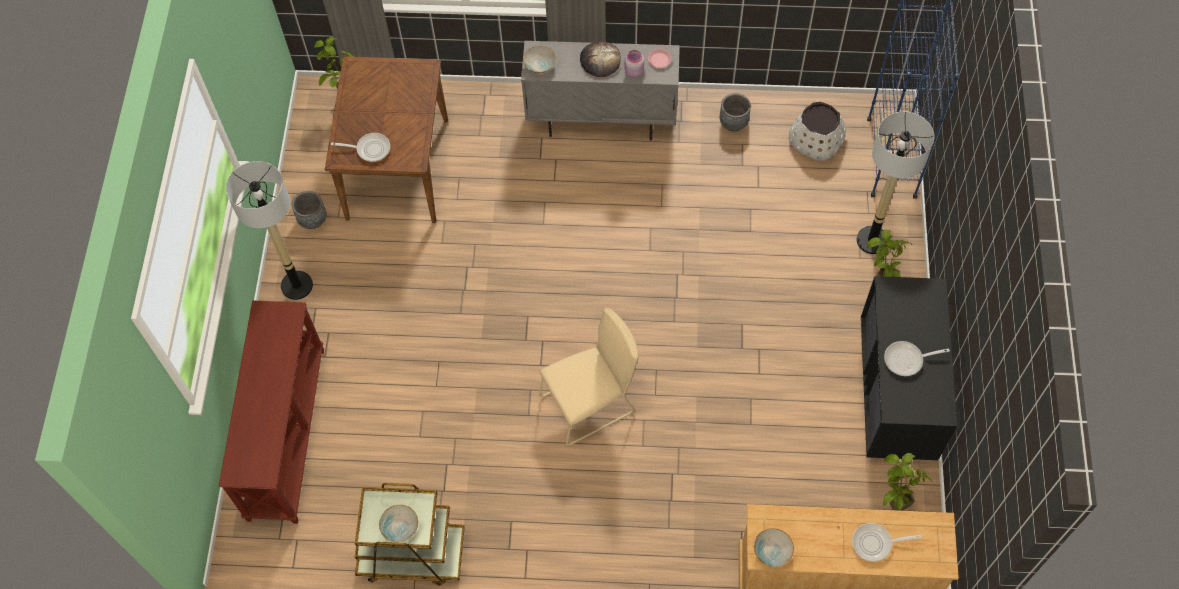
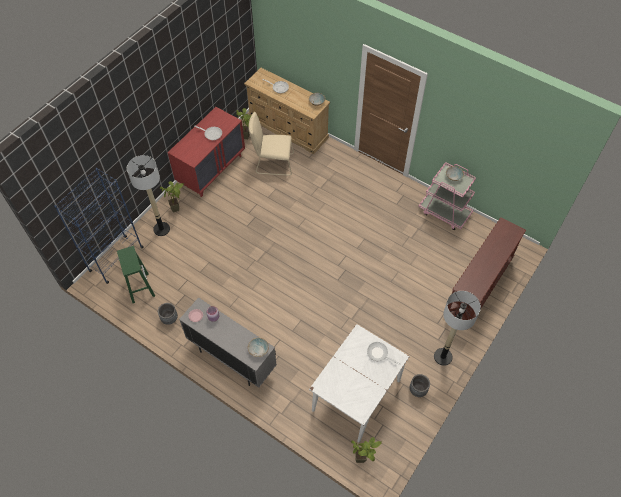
camera: 150 degrees left, 5 degrees down
(397, 167) = (356, 395): brown dining table -> white dining table
(411, 554) = (444, 212): brown cart -> pink cart
(591, 403) = (334, 229): beige chair -> beige chair (272, 163)
(600, 60) = (225, 333): bread -> none
(816, 139) = (140, 287): white planter -> green stool
(894, 395) = (211, 169): black dresser -> red dresser

